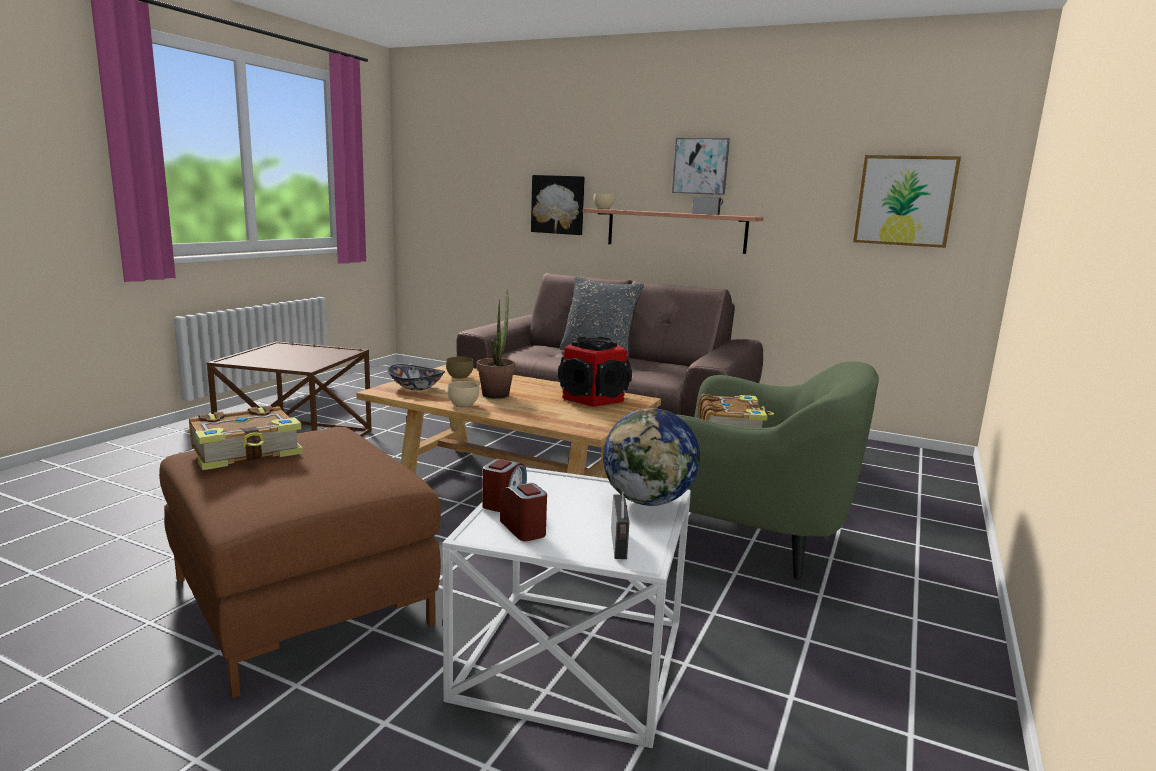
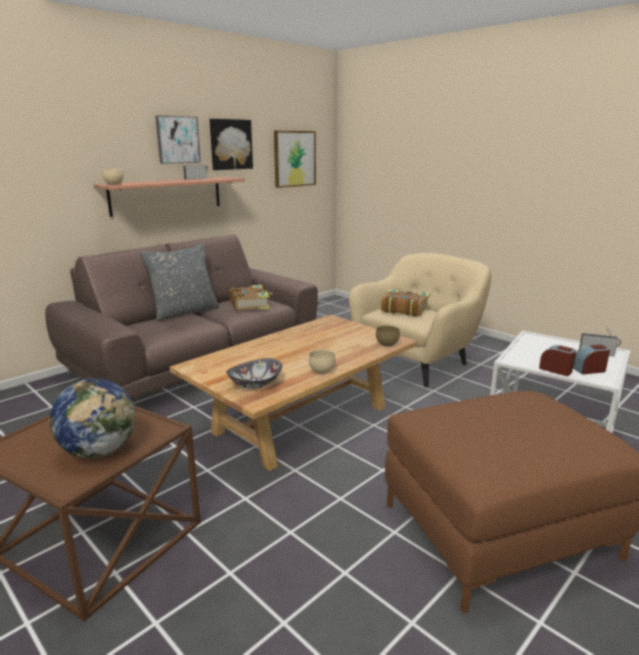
camera: 70 degrees left, 5 degrees up
(247, 452) = (498, 445): book -> book (250, 304)
(458, 377) = (228, 365): brown bowl -> brown bowl (387, 344)
(497, 393) = (292, 356): potted plant -> none
(558, 204) = (45, 184): picture -> picture (230, 144)
(594, 398) = (322, 330): speaker -> none
(648, 501) = (542, 340): globe -> globe (100, 451)
(751, 536) = (417, 363): green armchair -> beige armchair

